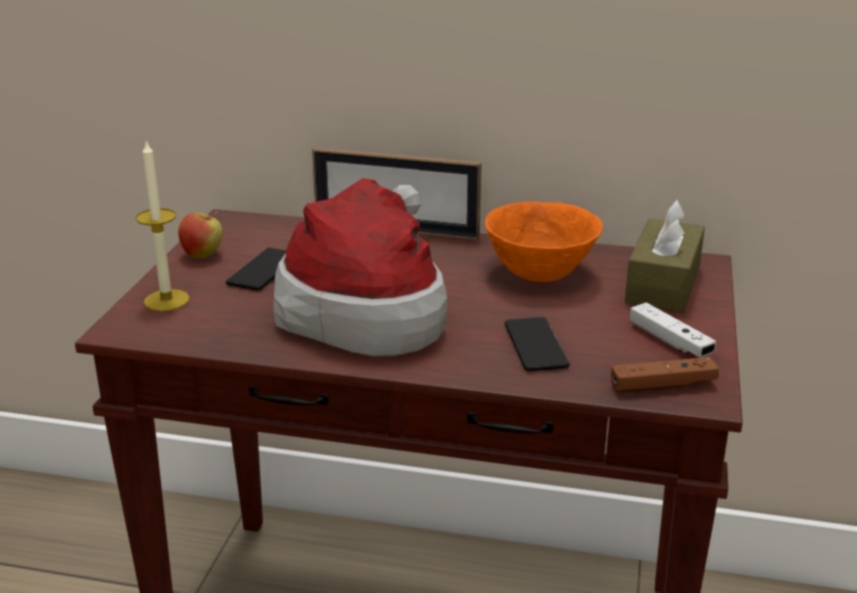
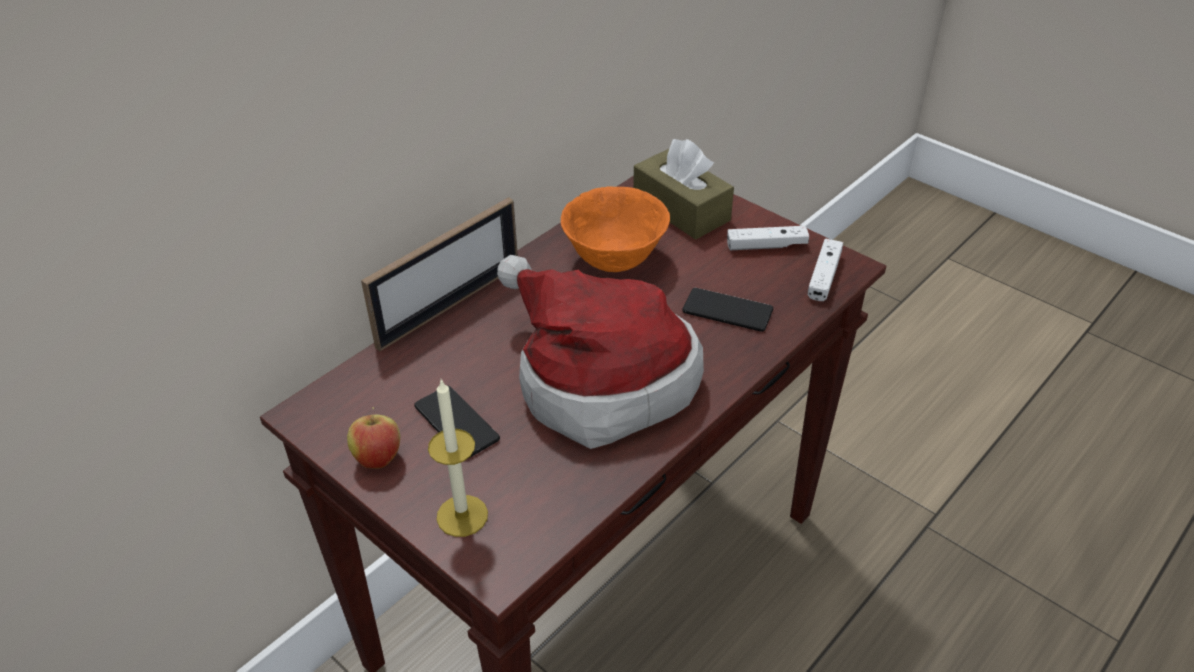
camera: 60 degrees left, 15 degrees up
(663, 385) = (824, 276): brown game controller -> white game controller

